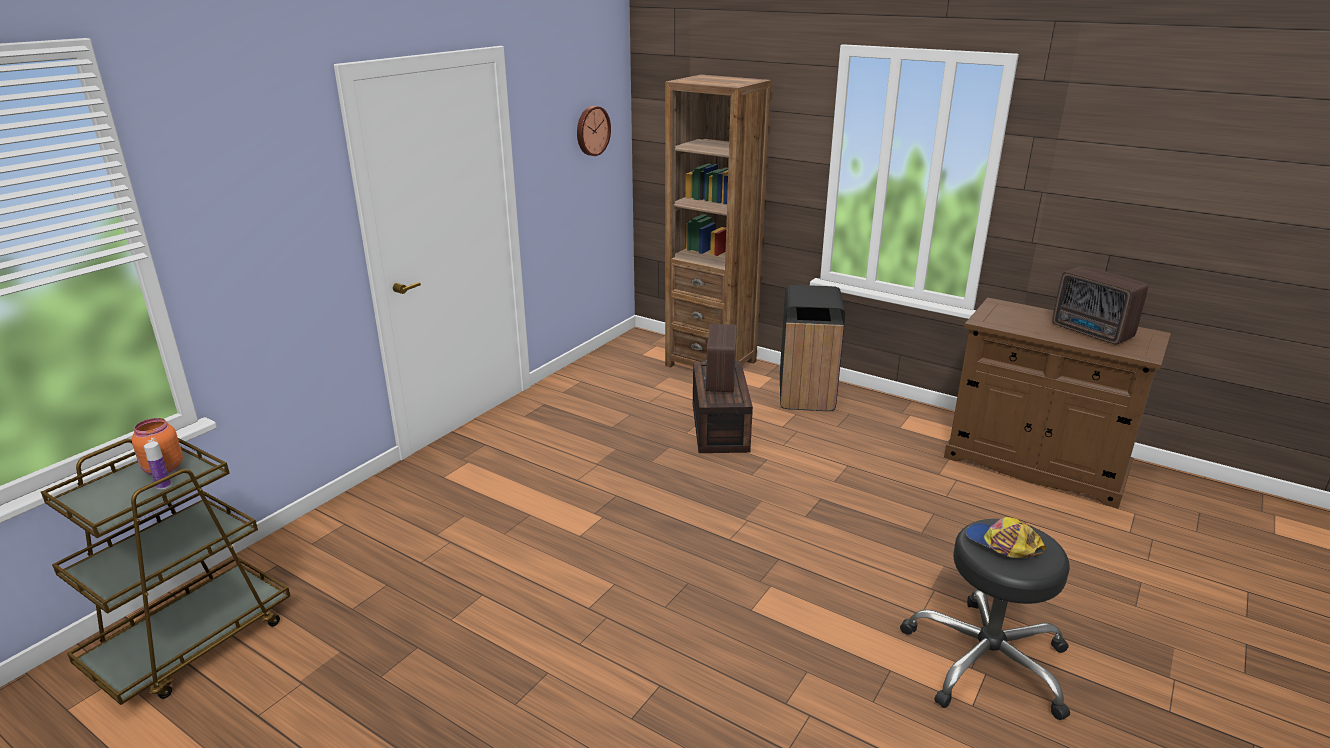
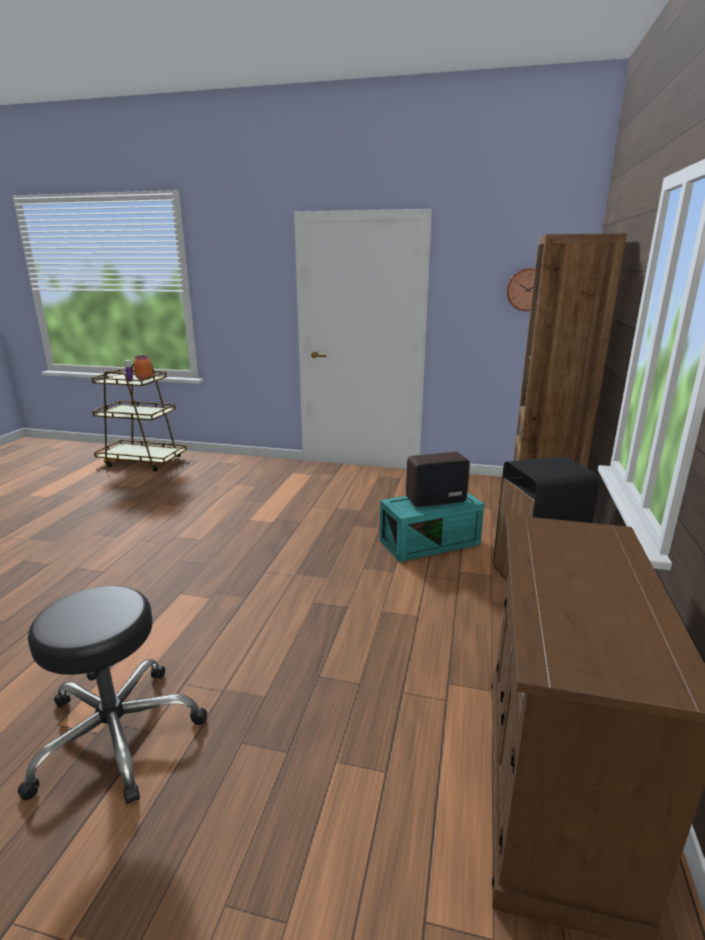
camera: 70 degrees right, 5 degrees down
(718, 426) = (430, 541): brown storage box -> turquoise storage box
(1002, 544) = (94, 607): cap -> none
(1092, 333) = (593, 610): radio -> none

